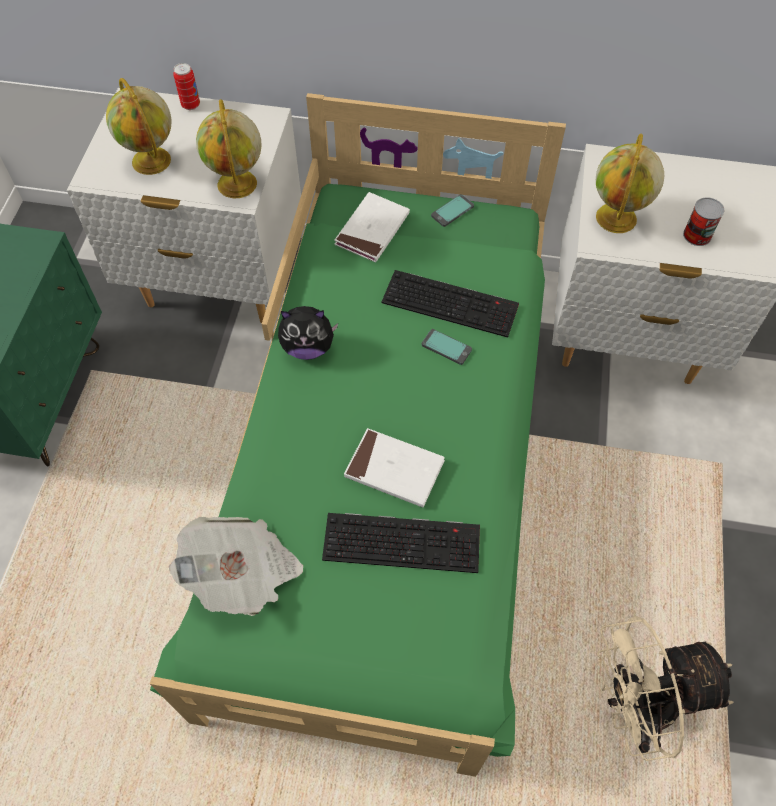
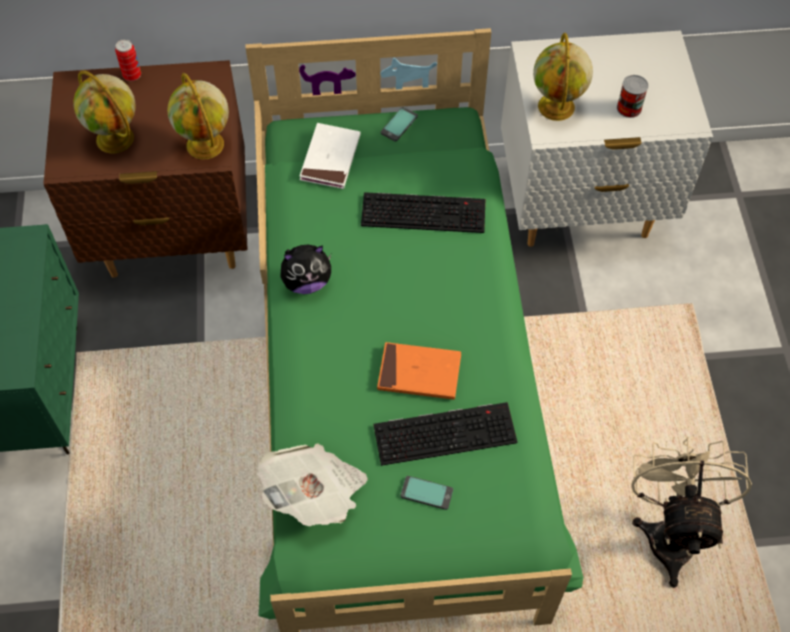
camera: 15 degrees left, 0 degrees up
(218, 282) = (174, 237): white nightstand -> brown nightstand
(394, 470) = (419, 373): white book -> orange book
(446, 347) = (432, 254): phone -> phone (426, 493)
(636, 707) = (670, 531): beige fan -> beige fan turned 120 degrees clockwise

